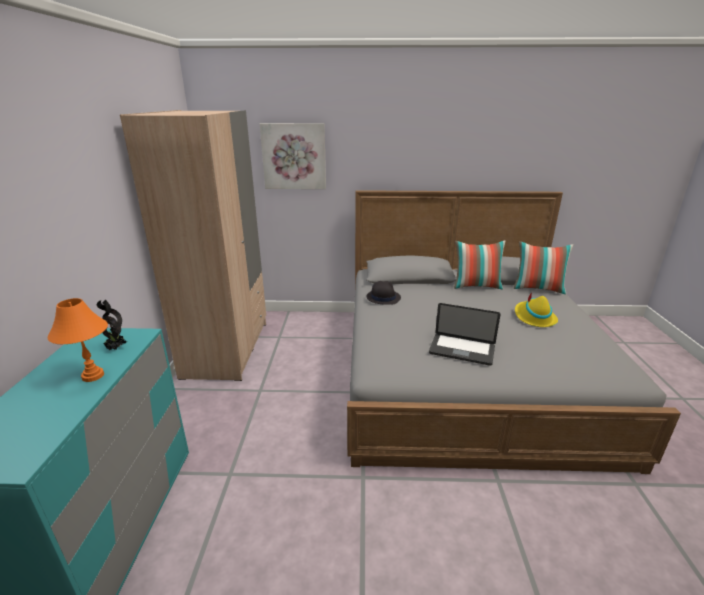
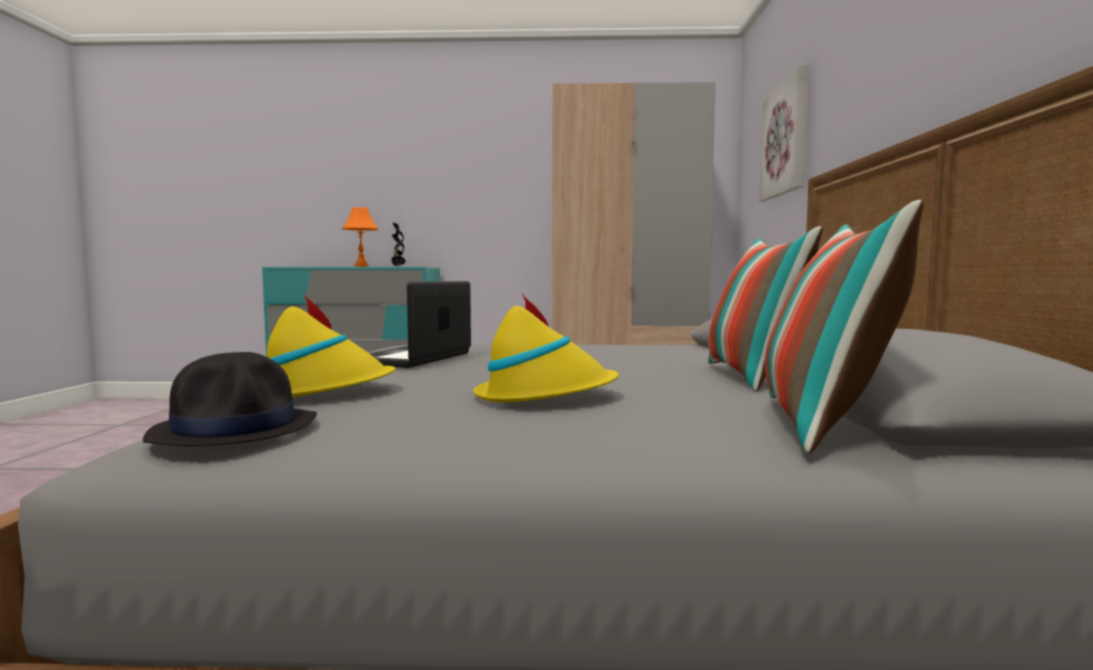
camera: 90 degrees right, 20 degrees down
(383, 297) = (630, 343): black hat -> black hat (236, 429)
(556, 358) = (324, 392): none -> yellow hat

